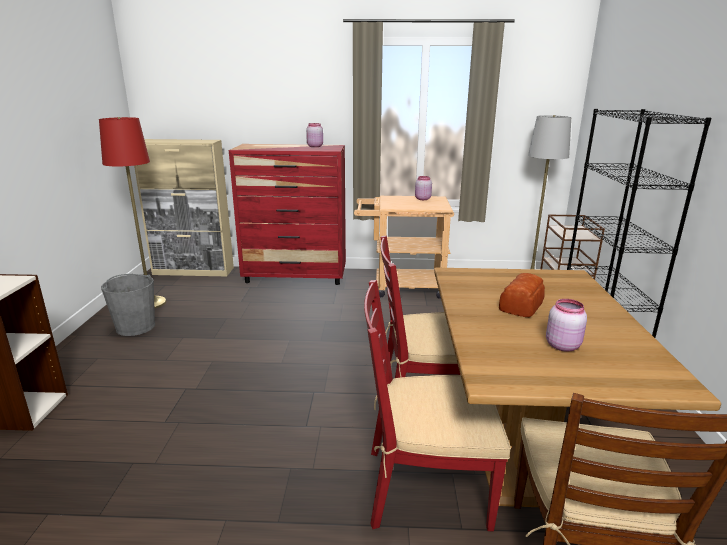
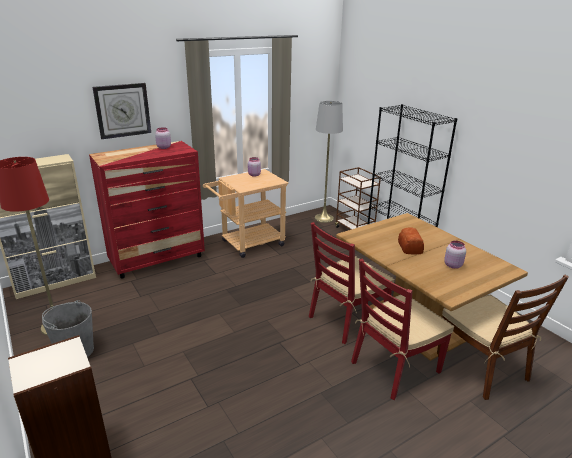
camera: 35 degrees left, 5 degrees up
(281, 100) = (122, 110): none -> wall clock

